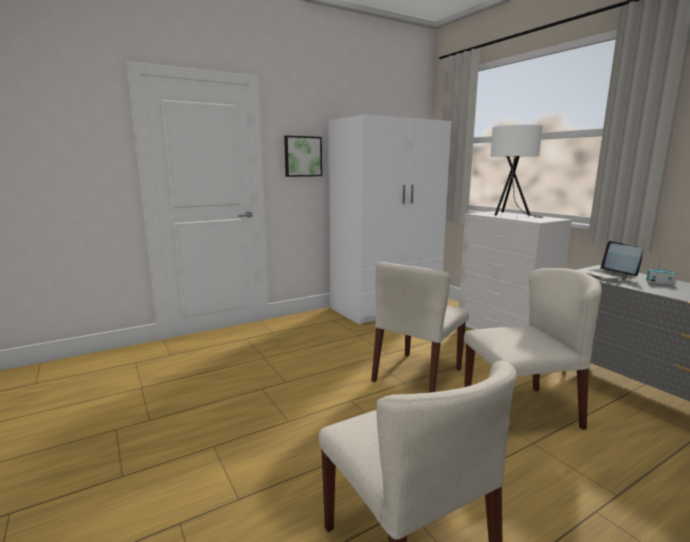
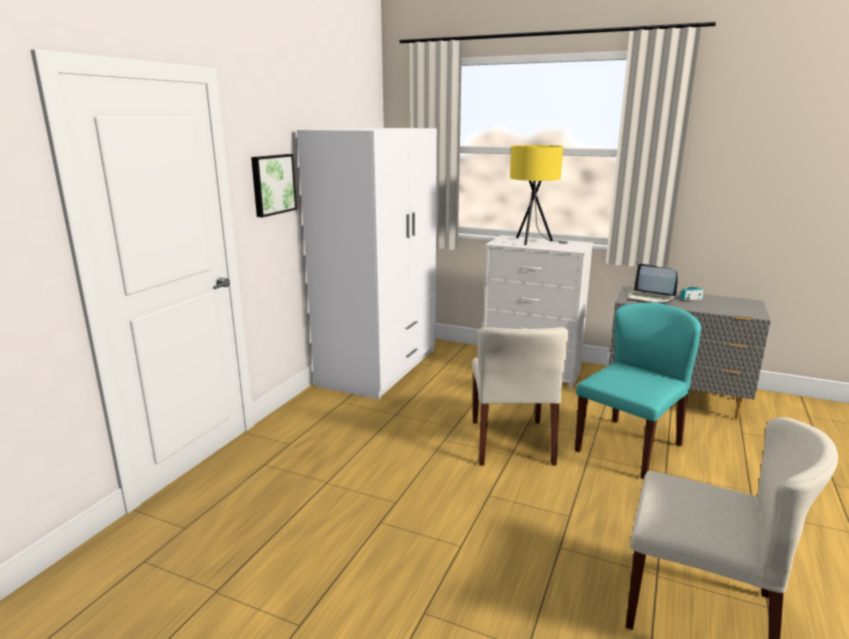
camera: 35 degrees left, 5 degrees up
(511, 215) = (533, 242): white table lamp -> yellow table lamp
(521, 411) = (628, 447): beige chair -> turquoise chair

